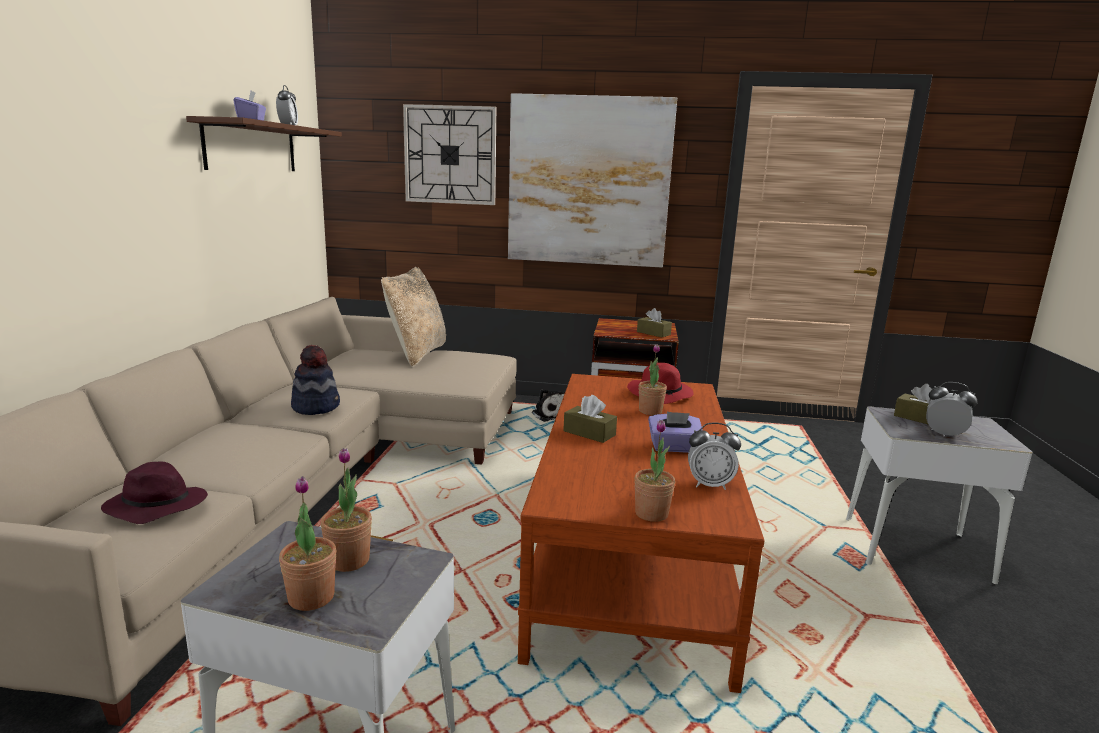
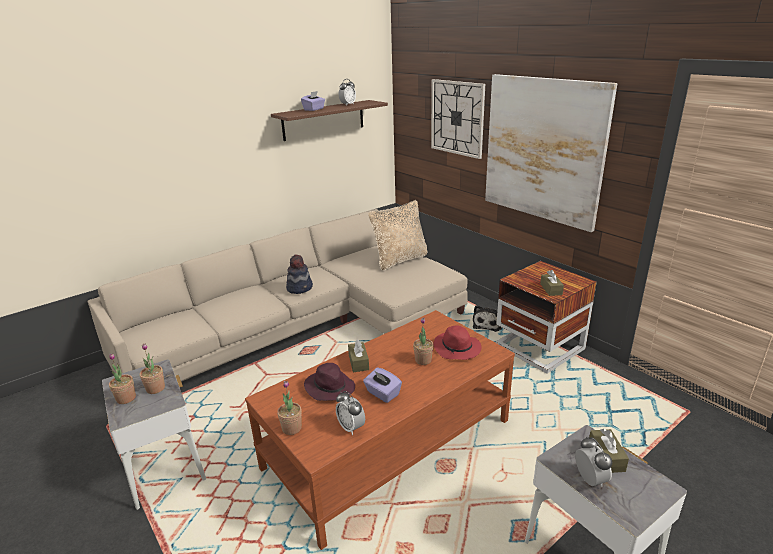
camera: 45 degrees right, 10 degrees up
(155, 507) = (178, 327): purple hat -> purple hat (329, 388)

